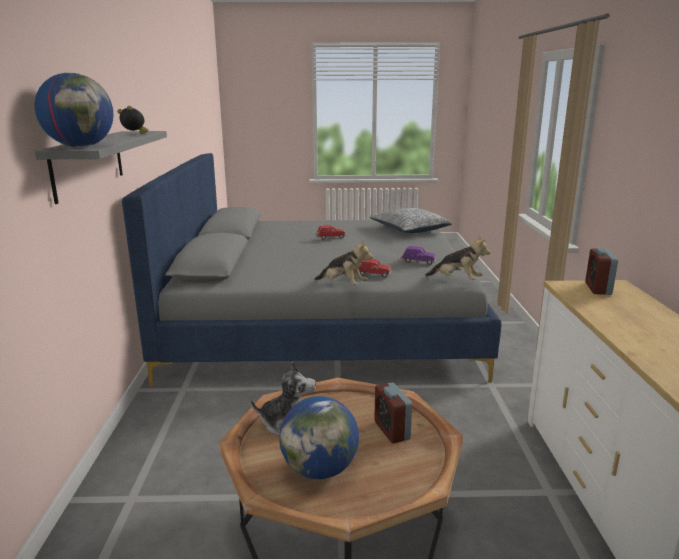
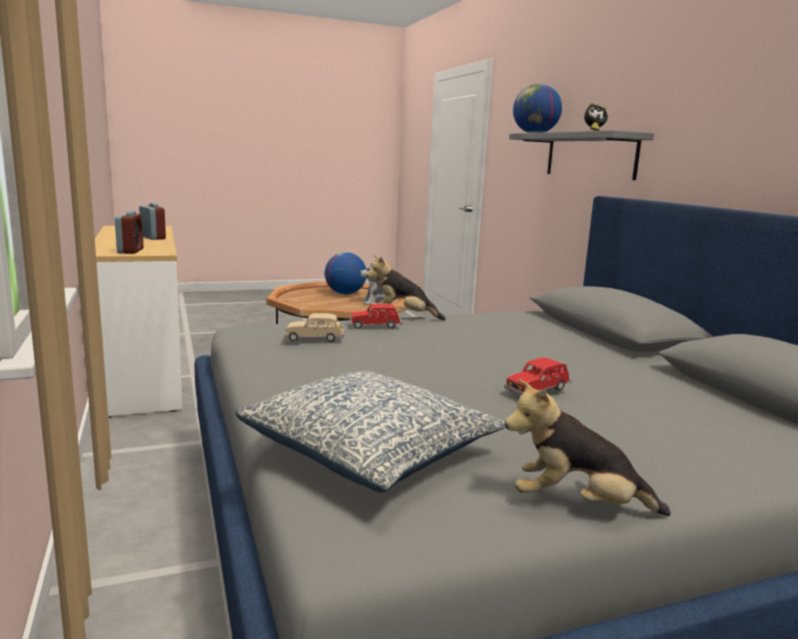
camera: 160 degrees right, 5 degrees down
(392, 430) = (311, 303): alarm clock -> alarm clock (153, 237)
(418, 262) = (315, 339): purple toy car -> beige toy car
(457, 280) = (254, 324): plush toy -> plush toy (577, 505)

